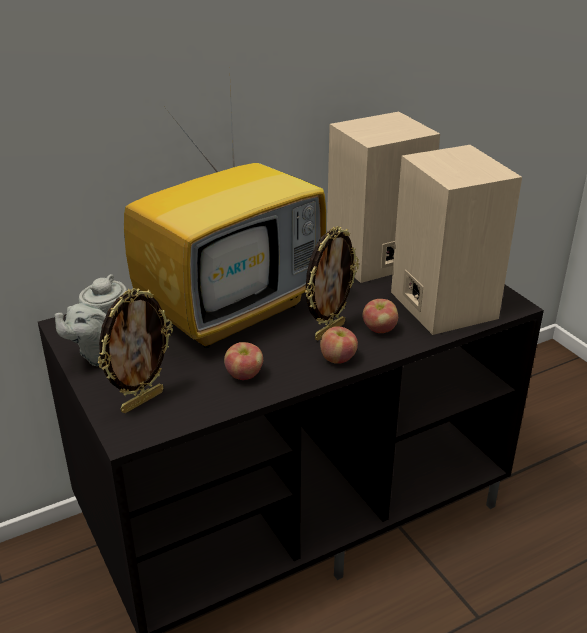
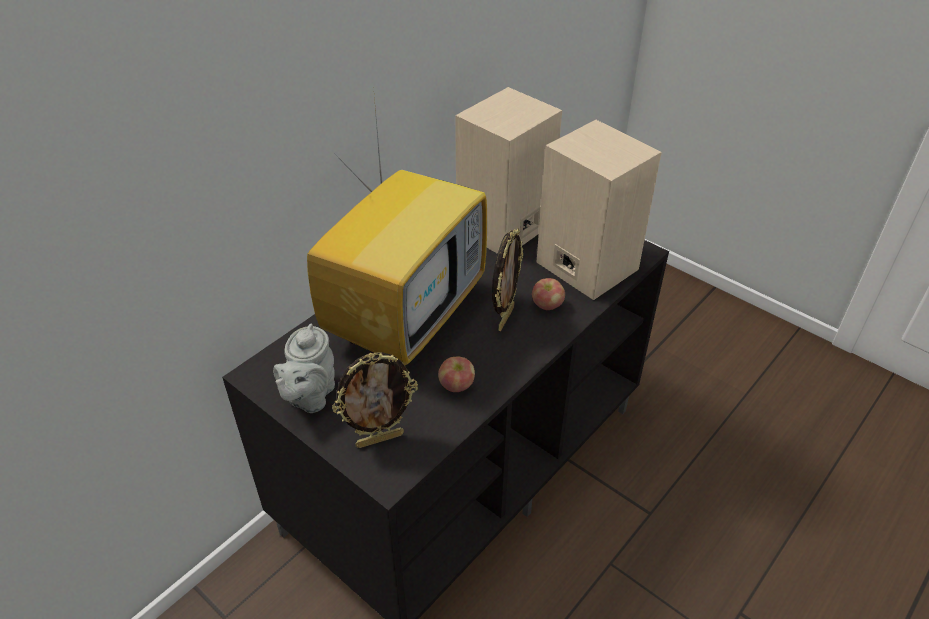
camera: 20 degrees left, 10 degrees up
(142, 401) = (380, 439): picture frame -> picture frame turned 45 degrees clockwise
(338, 358) = (528, 346): apple -> none

